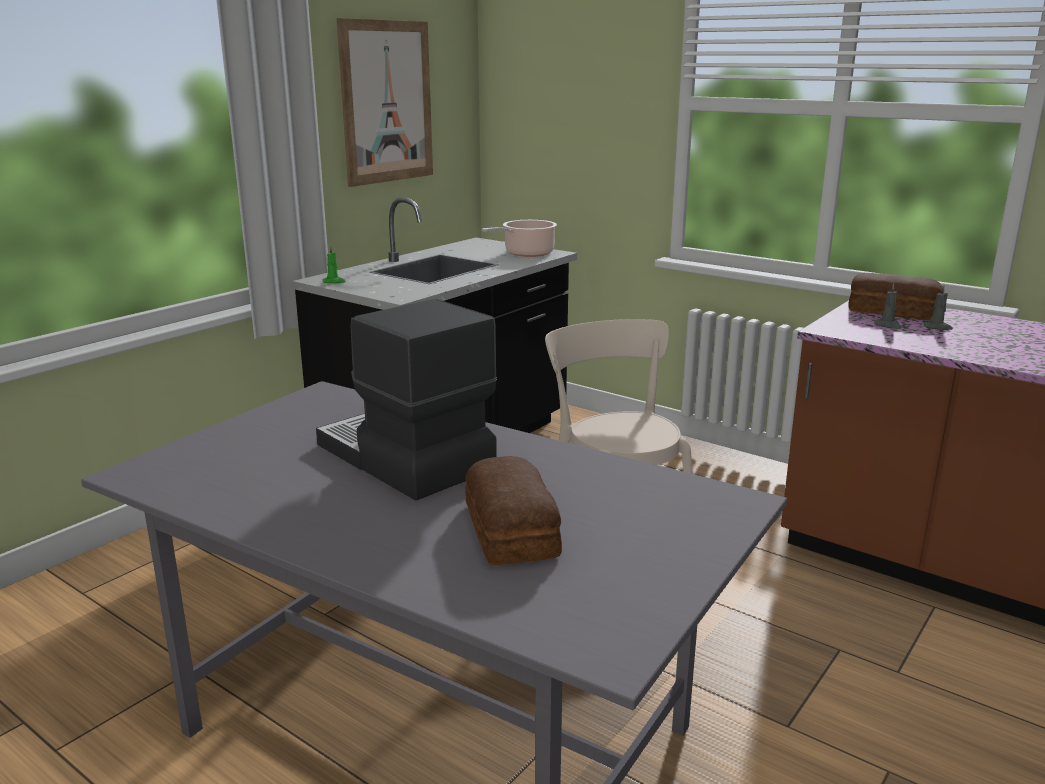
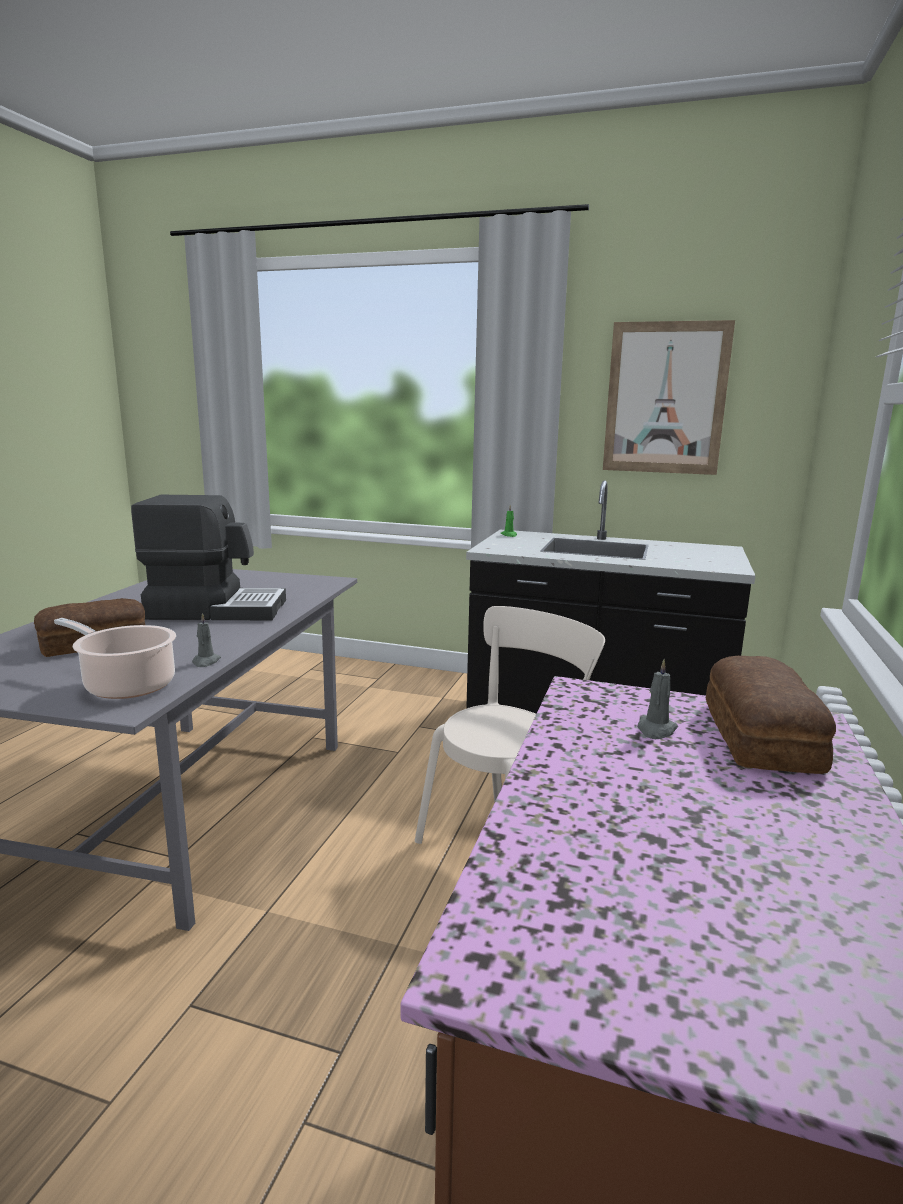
camera: 70 degrees right, 5 degrees down
(404, 458) = (216, 609): coffee machine -> coffee machine turned 60 degrees clockwise
(526, 253) = (707, 562): cooking pot -> cooking pot (126, 685)
(937, 327) = (700, 770): grey candle -> grey candle (205, 662)

